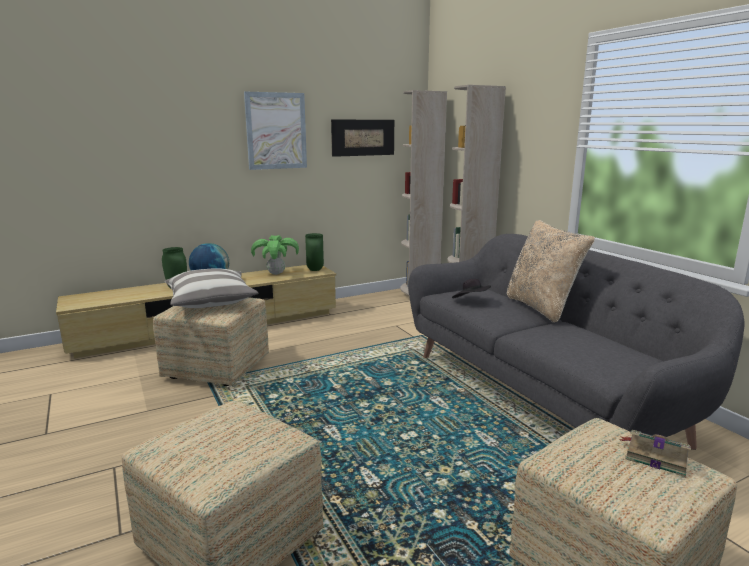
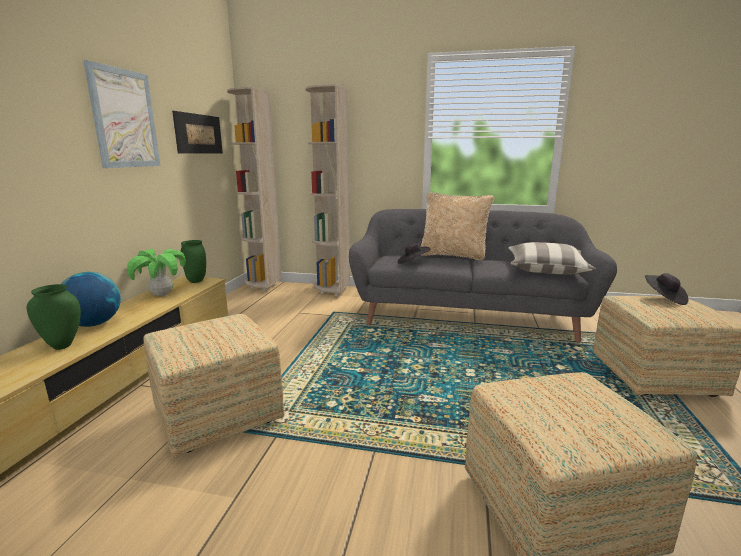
camera: 50 degrees left, 0 degrees up
(210, 301) = (200, 332): pillow -> pillow (546, 270)
(654, 456) = (664, 298): book -> black hat

